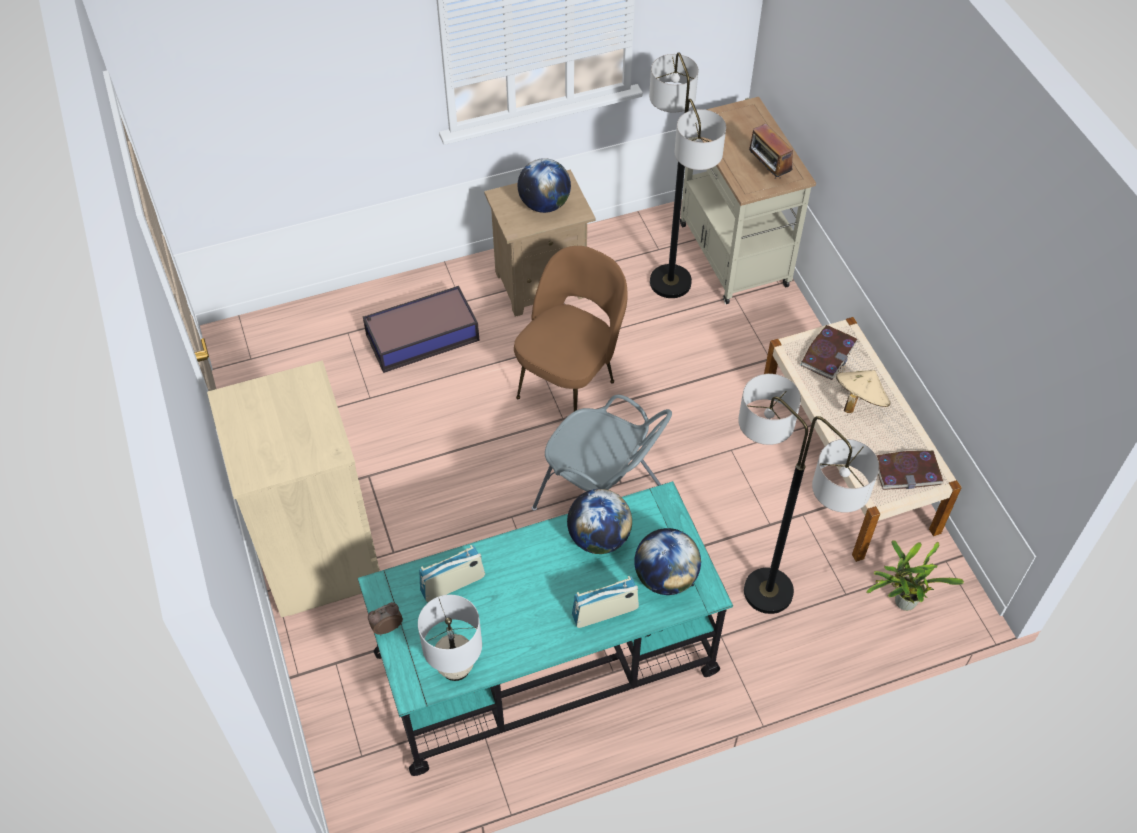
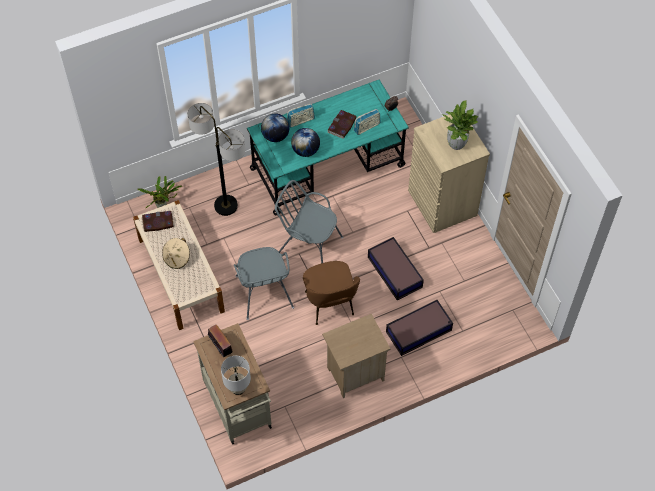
camera: 175 degrees right, 5 degrees up
(271, 416) = (456, 144): none -> potted plant
(443, 434) = (395, 273): none -> storage box
(455, 667) = (360, 96): white table lamp -> white table lamp (238, 388)
(544, 204) = (353, 340): globe -> none
(570, 385) = (330, 307): brown chair -> brown chair turned 45 degrees counterclockwise
(670, 282) = (276, 381): floor lamp -> none
(688, 415) = (264, 294): none -> grey chair
(828, 354) = (190, 284): book -> book (342, 125)

